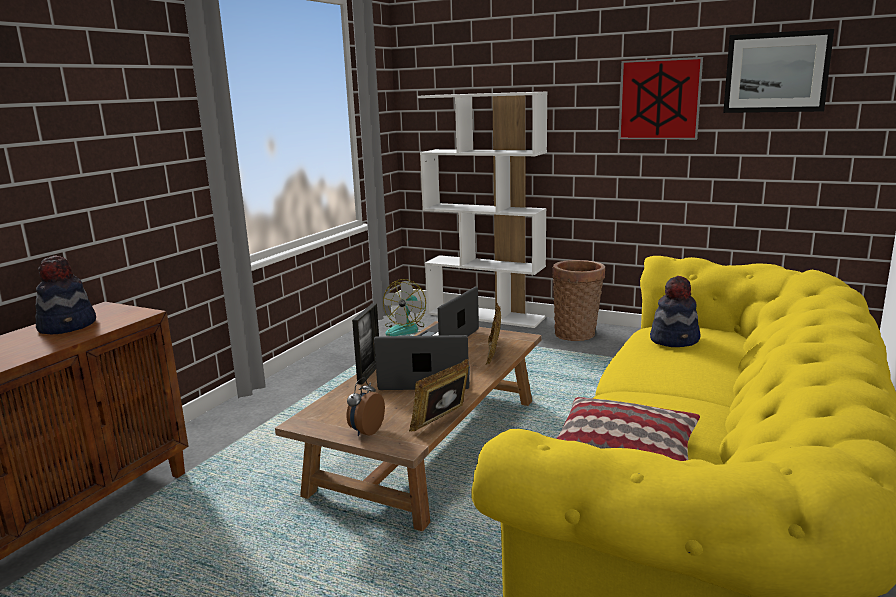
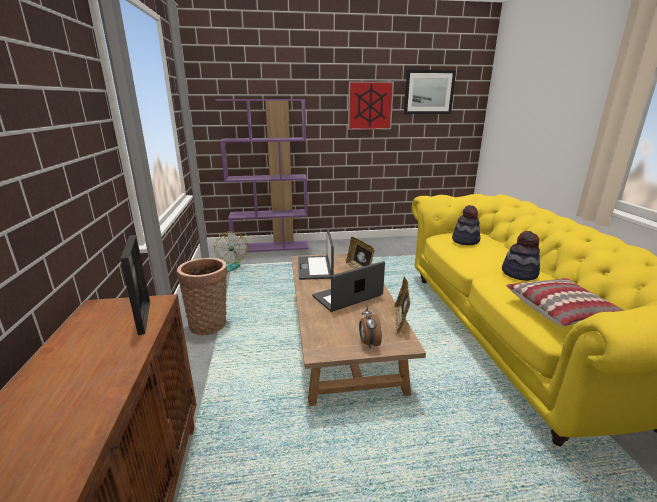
camera: 35 degrees left, 5 degrees up
(68, 326) = (97, 336): hat -> hat (519, 273)
(369, 373) = (306, 302): picture frame -> picture frame (144, 317)
(486, 315) = (271, 246): white bookcase -> purple bookcase
(577, 333) = (335, 247): basket -> basket (209, 323)

